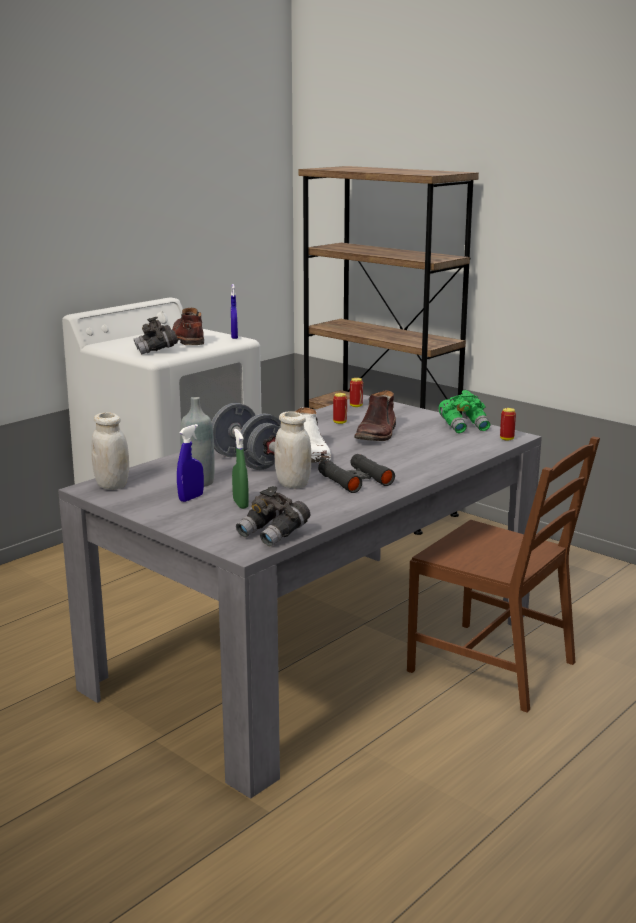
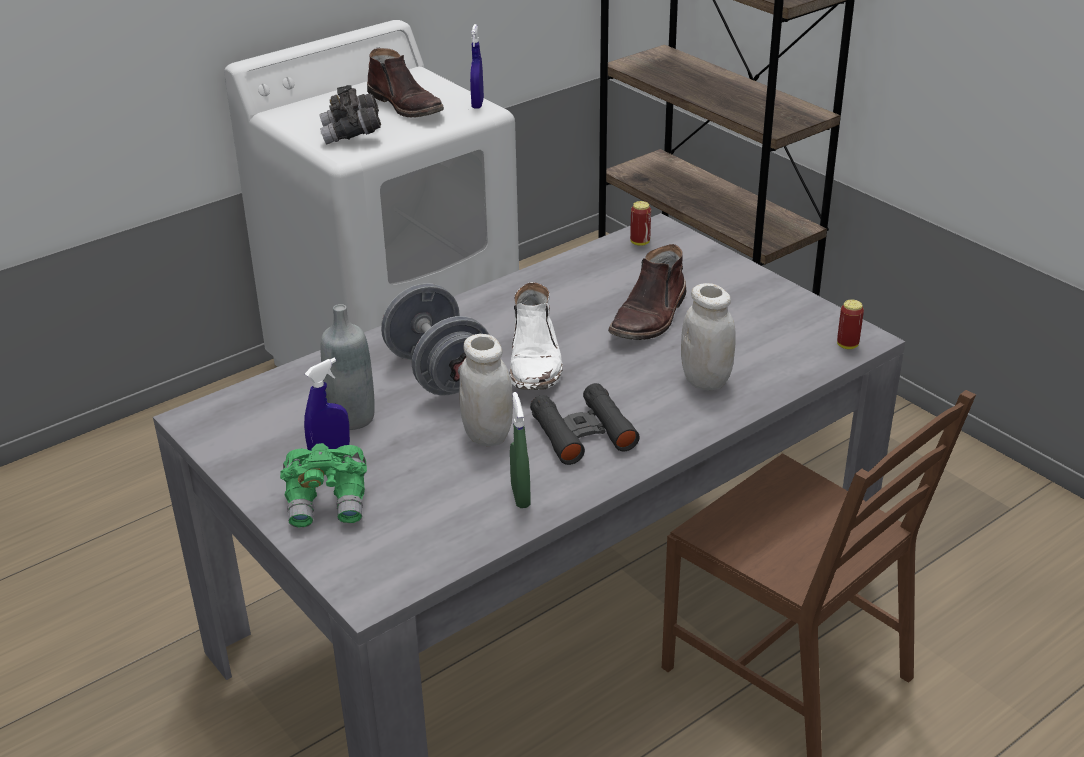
camera: 10 degrees right, 15 degrees up
(112, 485) = (229, 415): white jar -> white jar (705, 380)
(187, 339) = (407, 105): brown boot -> brown boot turned 150 degrees clockwise
(240, 504) = (397, 477): green spray bottle -> green spray bottle (520, 496)
(274, 534) = (423, 557): grey binoculars -> none
(340, 422) = (603, 283): can -> none
(464, 426) = (790, 308): green binoculars -> green binoculars (328, 502)

